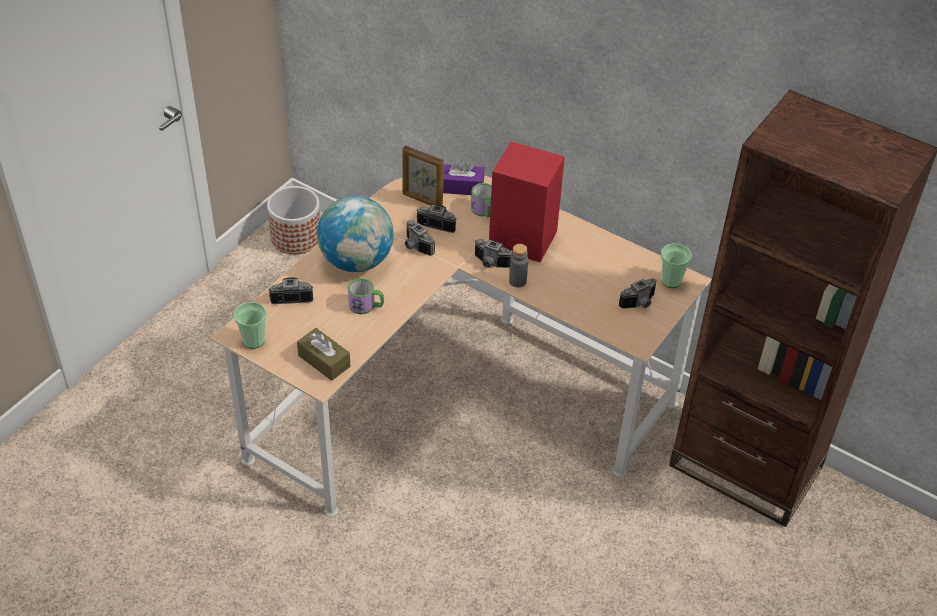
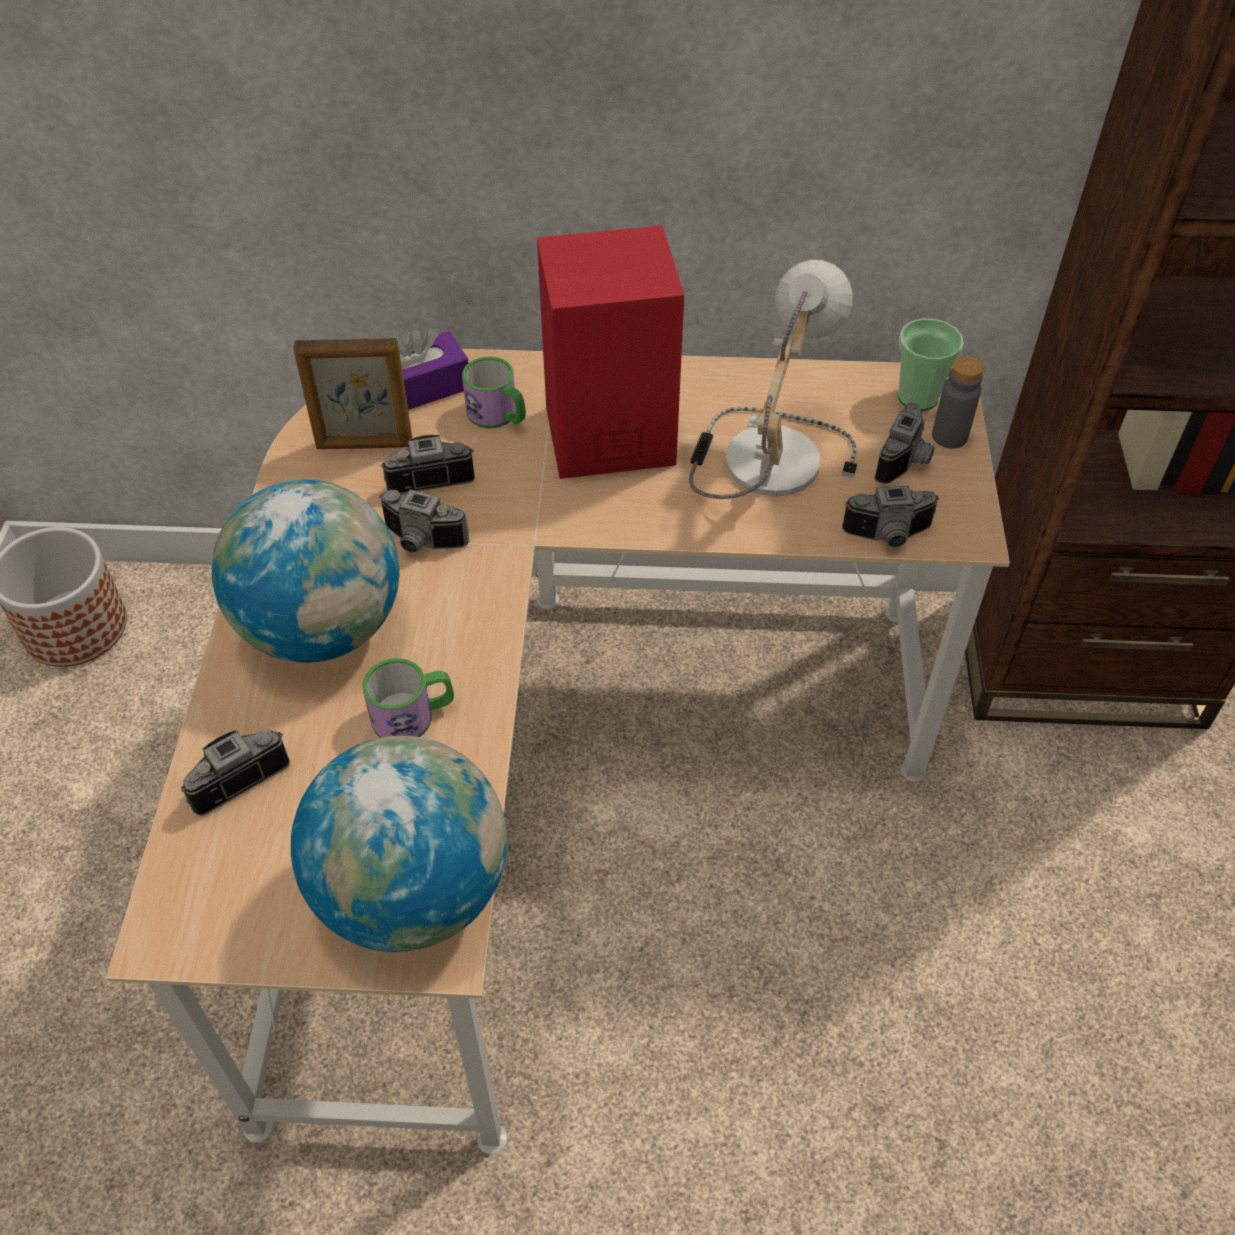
camera: 30 degrees left, 5 degrees up
(253, 340) = (216, 929): cup -> none
(324, 361) = (413, 892): brown tissue box -> globe
(490, 264) = (590, 510): camera -> camera (889, 537)
(517, 281) = (666, 520): grey bottle -> grey bottle (949, 436)
(580, 275) = (764, 456): none -> table lamp

